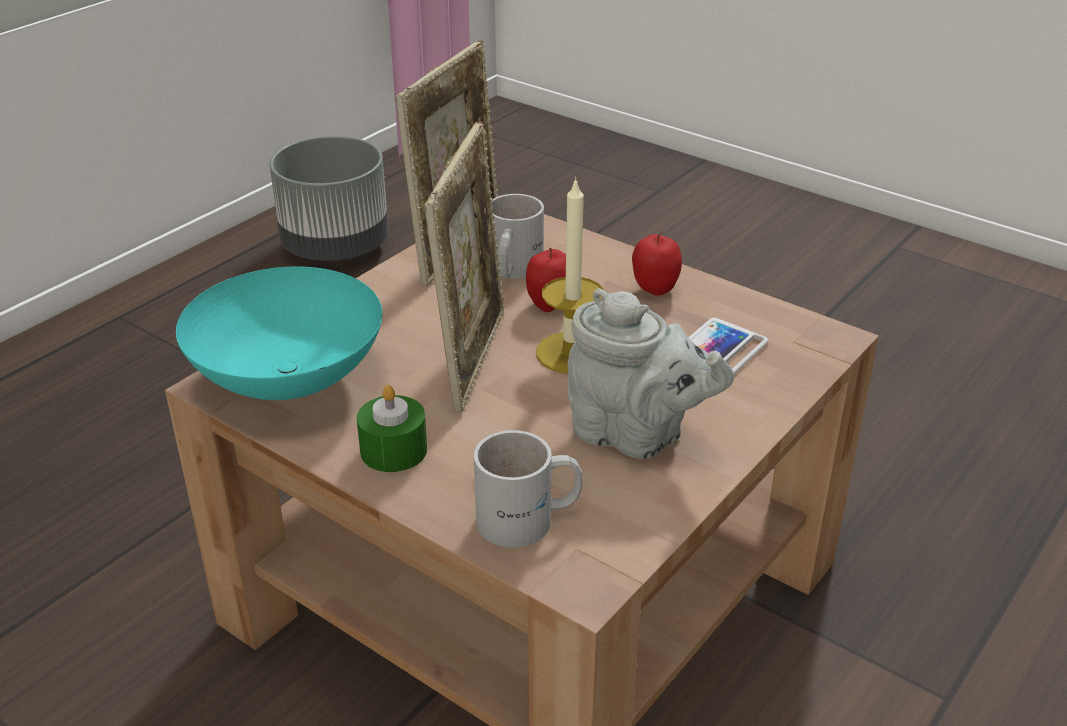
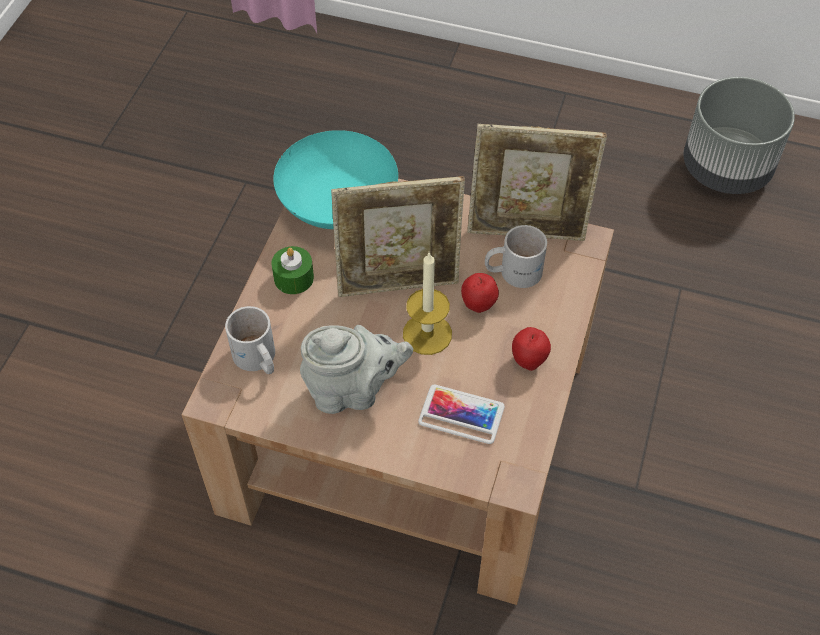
camera: 70 degrees right, 20 degrees up
(635, 435) = (353, 391): grey teapot -> grey teapot turned 105 degrees counterclockwise

